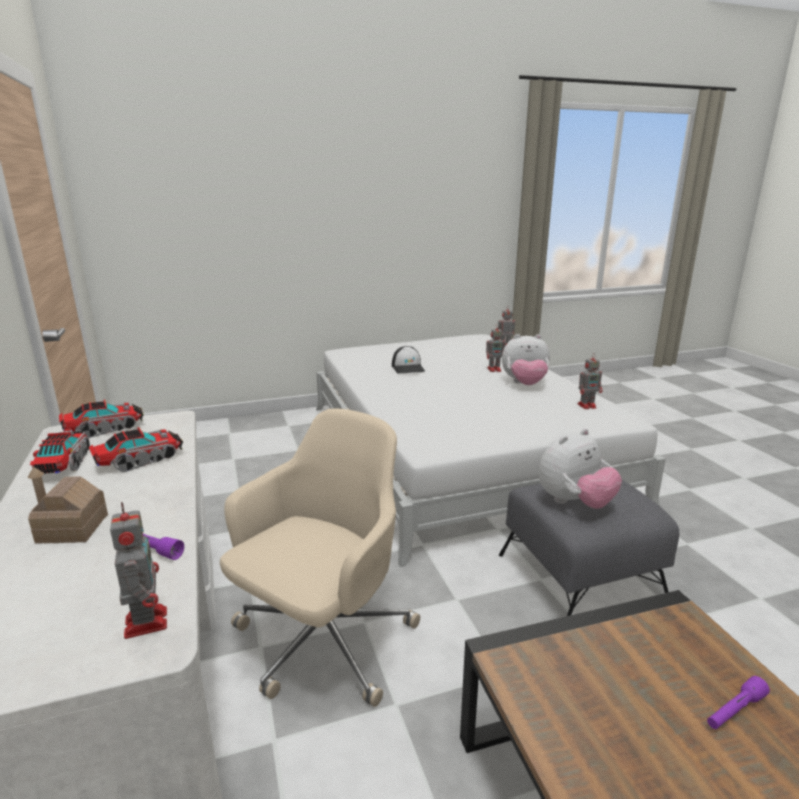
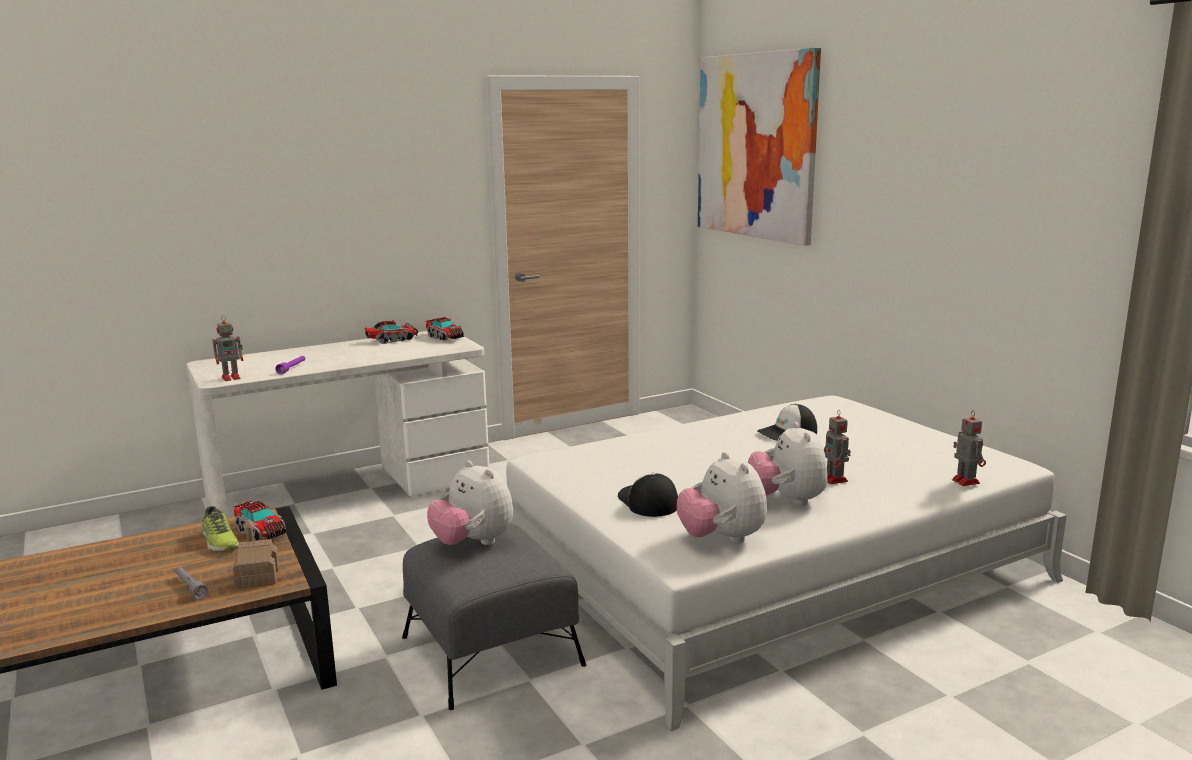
camera: 80 degrees right, 5 degrees down
(72, 528) = (316, 355): toy house -> toy house (257, 577)
(140, 460) = (395, 351): toy truck -> toy truck (260, 531)
(175, 163) = (755, 146): none -> picture
(322, 642) = (396, 534): beige office chair -> none
(527, 419) = (647, 502): none -> cap
(587, 406) = (721, 539): toy robot -> plush toy
(590, 702) = (219, 541): none -> shoe
(734, 711) = (190, 587): purple flashlight -> grey flashlight

